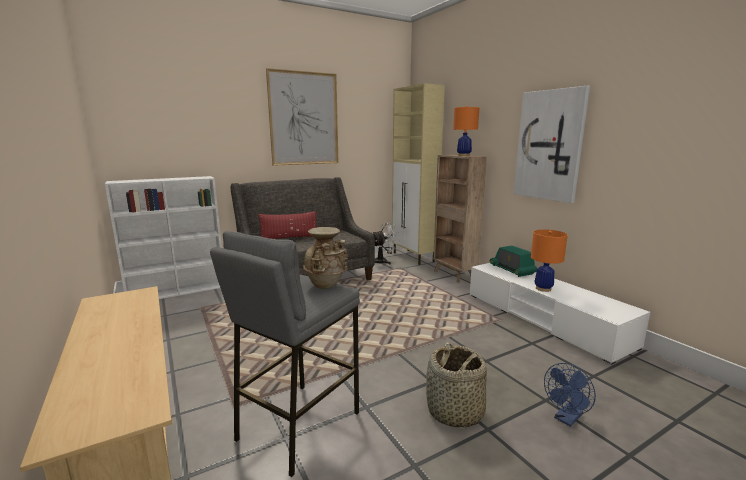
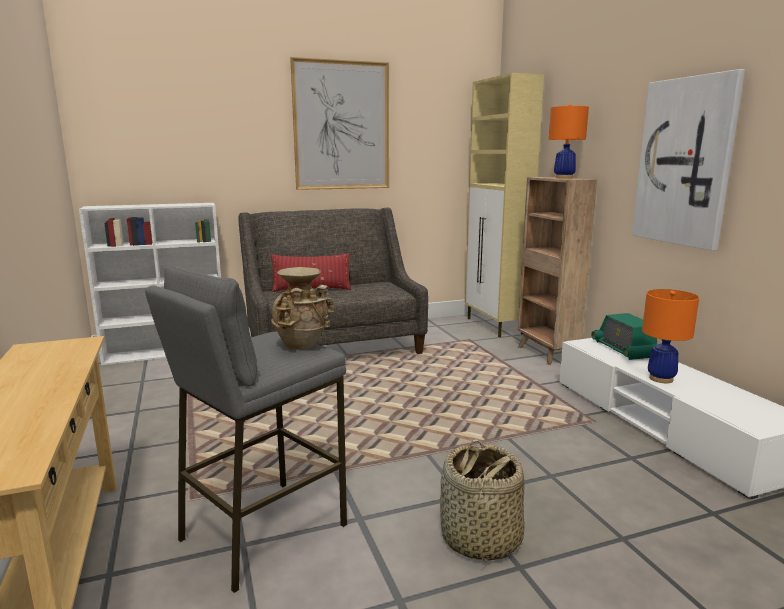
camera: 10 degrees right, 0 degrees up
(383, 261) = (449, 330): white fan -> none
(566, 419) = (645, 568): blue fan -> none

